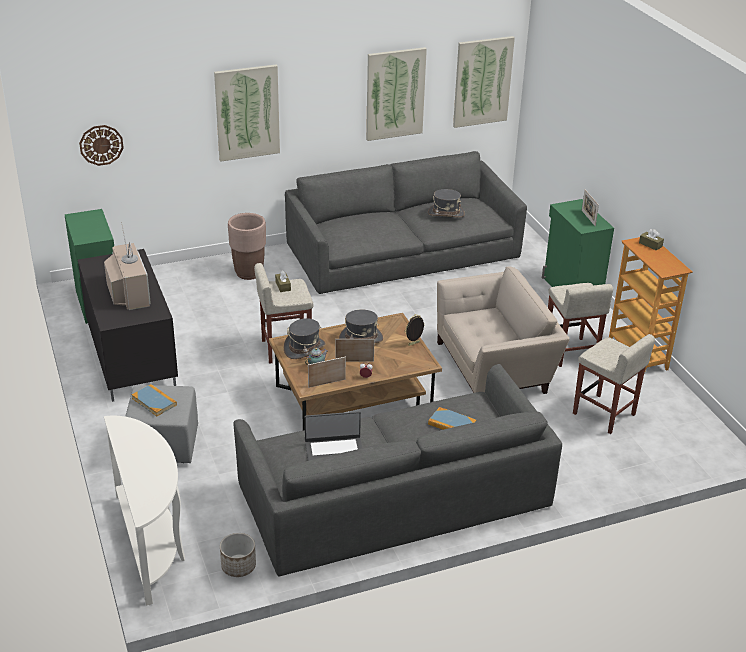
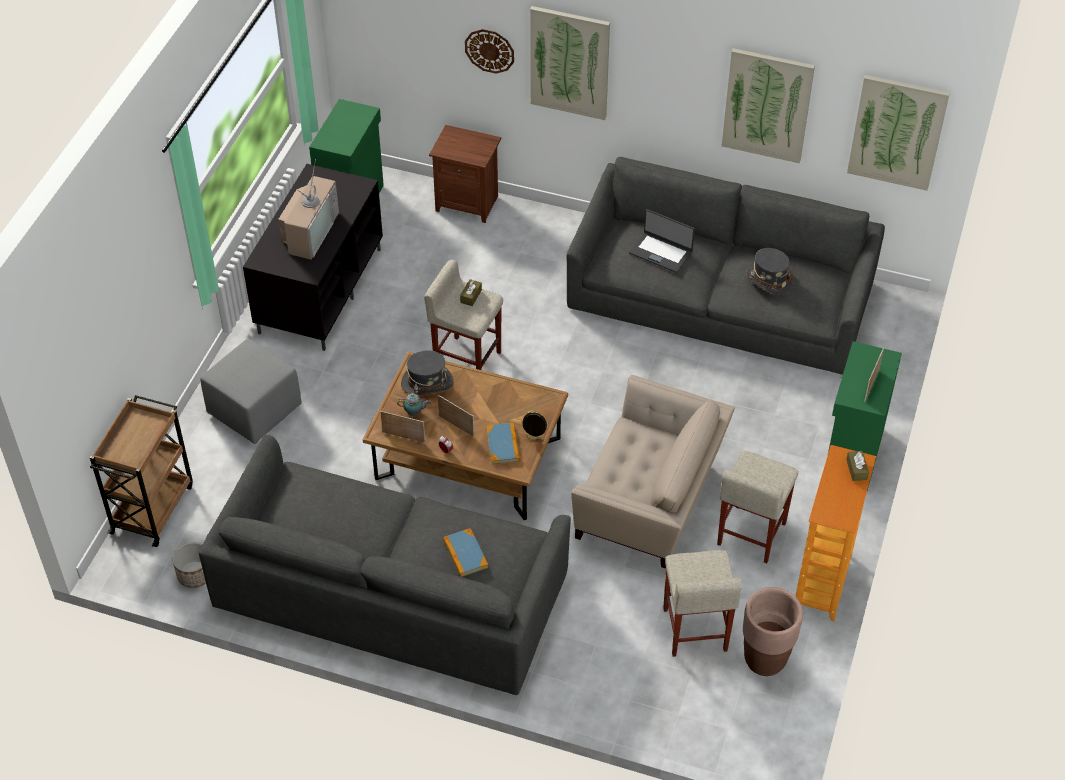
camera: 40 degrees right, 15 degrees up
(101, 145) = (396, 39): wall clock -> wall clock (489, 50)
(152, 543) = (153, 507): white console table -> brown cart
(154, 401) = (243, 367): book -> book (503, 445)
(182, 270) = (467, 203): none -> brown nightstand
(249, 273) = (529, 241): brown planter -> brown planter (765, 660)
(334, 450) = (331, 516): laptop -> laptop (661, 252)
(361, 338) = (492, 401): grey hat -> none

